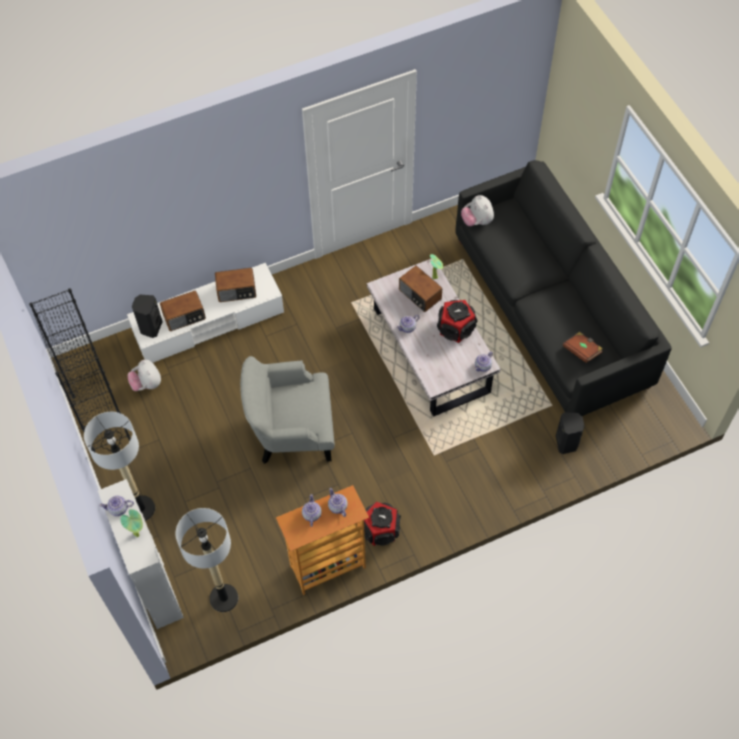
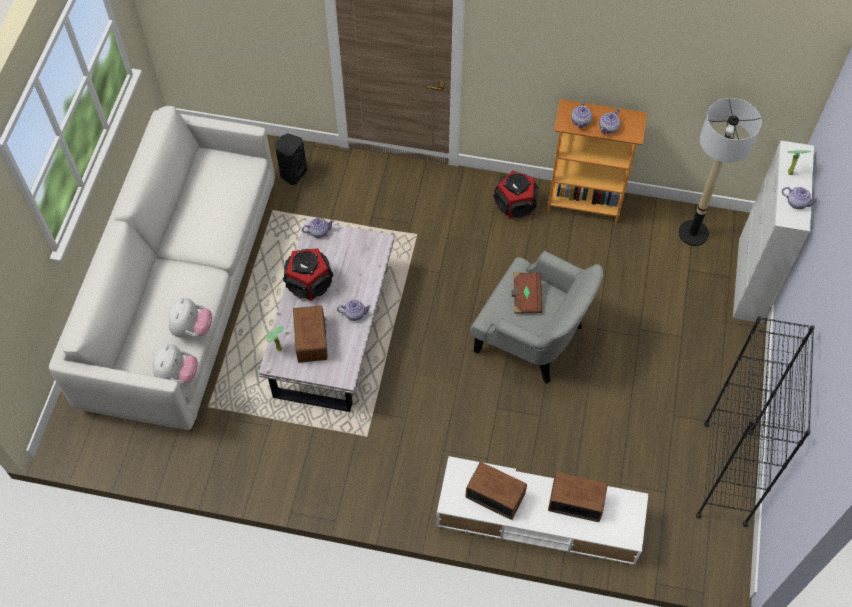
camera: 145 degrees left, 0 degrees up
(141, 509) = (729, 355): floor lamp -> none
(147, 384) = (653, 487): plush toy -> plush toy (192, 329)
(150, 327) = (623, 514): black speaker -> none
(551, 312) = (182, 292): black sofa -> white sofa
(582, 351) = (222, 176): brown book -> brown book (525, 297)

